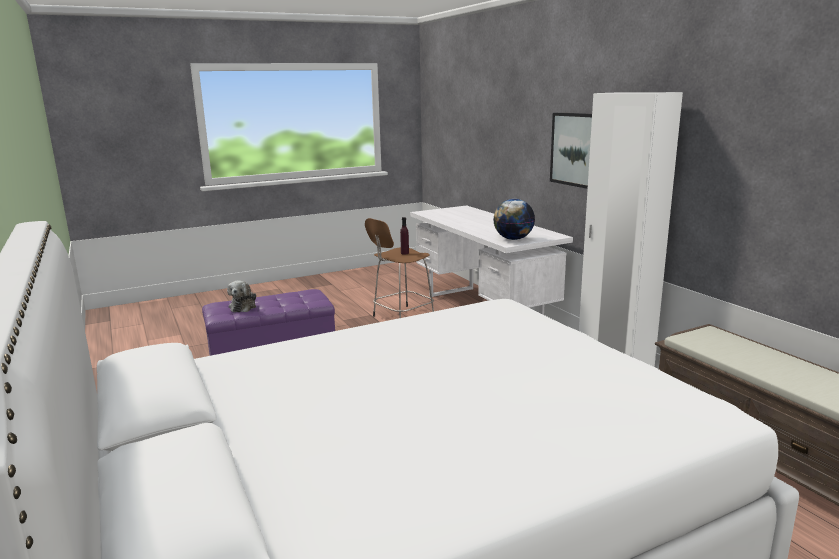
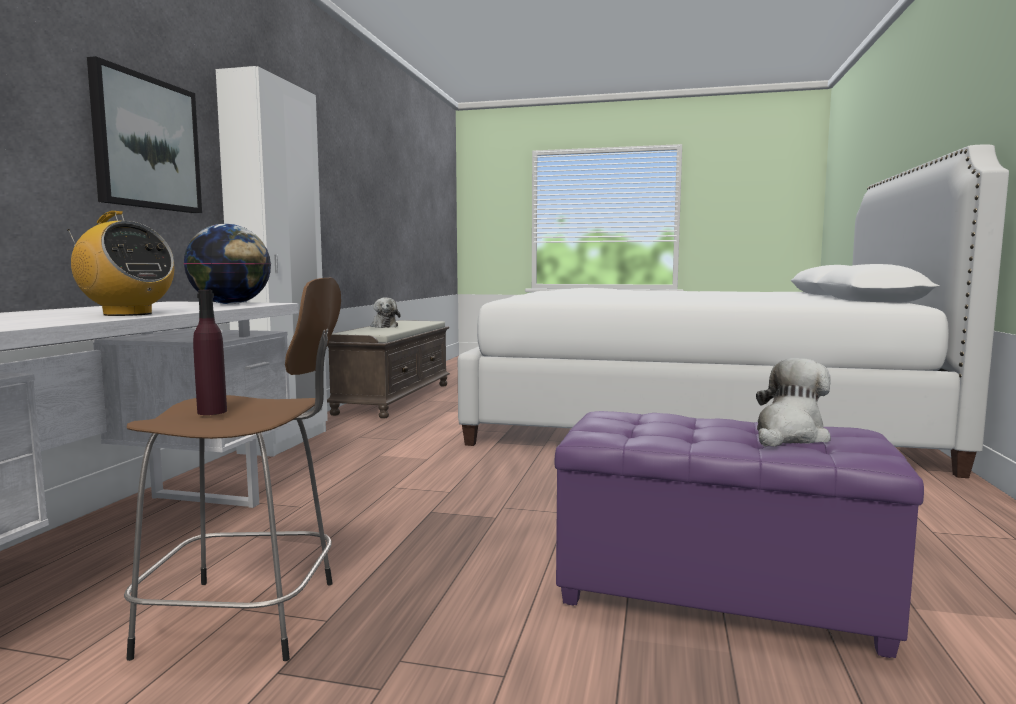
camera: 140 degrees left, 10 degrees down
(468, 226) = (127, 314): none -> radio
(781, 362) = (384, 326): none -> plush toy

